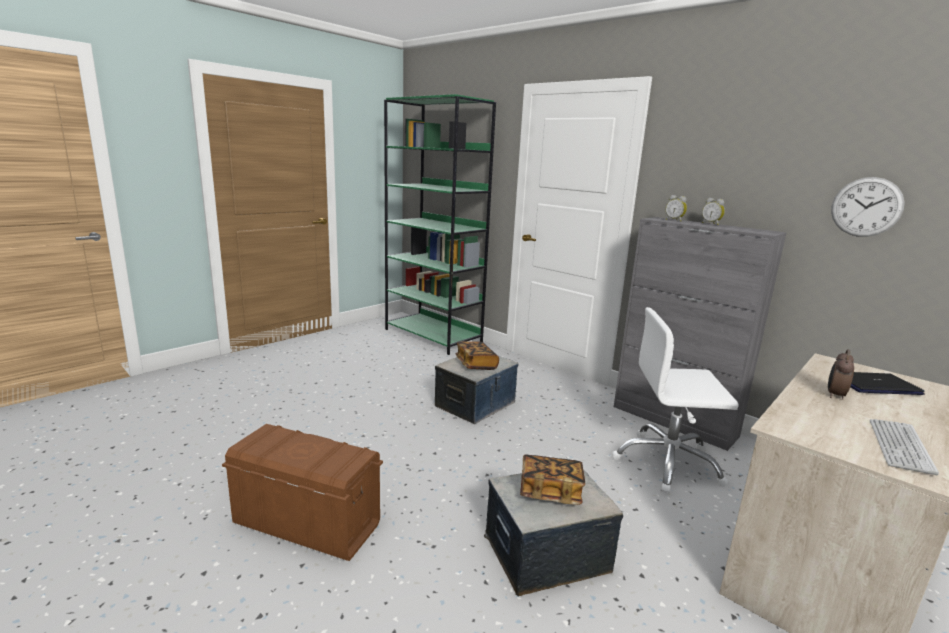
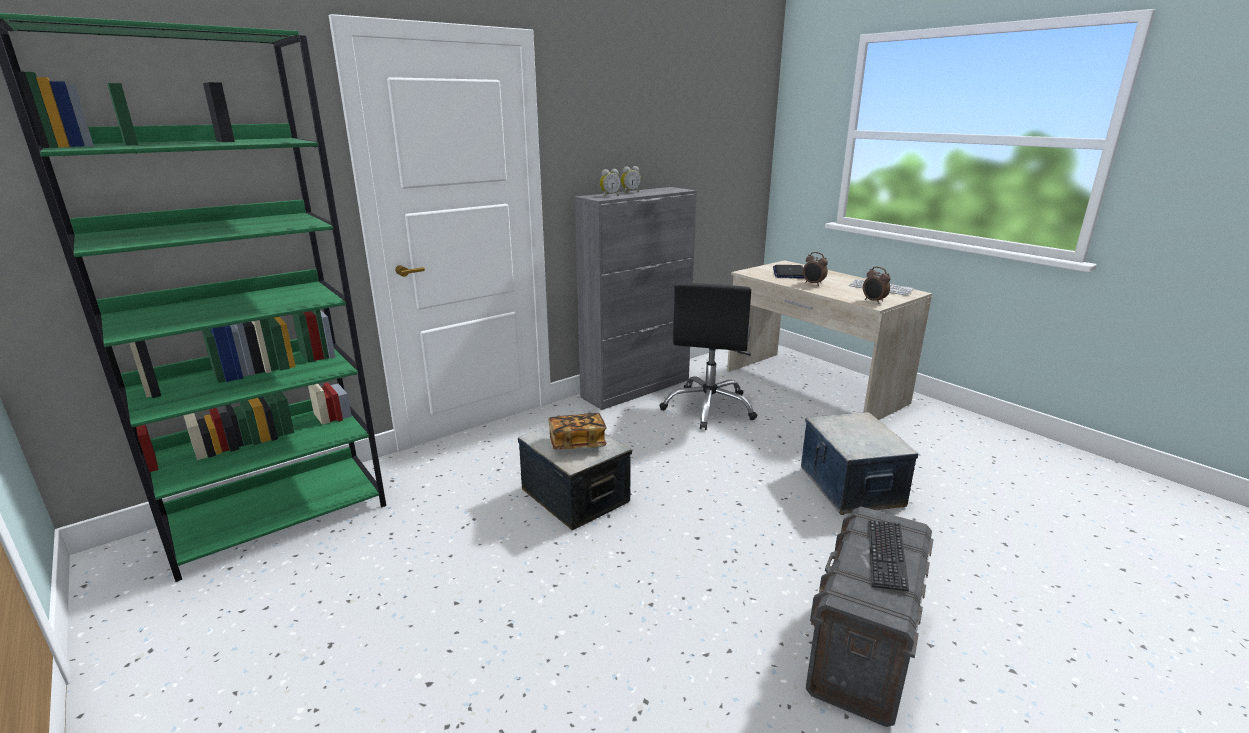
camera: 80 degrees left, 5 degrees up
(307, 453) = (886, 555): none -> keyboard
(307, 524) = (863, 648): brown storage box -> grey storage box
(550, 492) = (856, 434): book -> none
(667, 463) = (709, 408): white office chair -> black office chair
(798, 429) = (873, 301): none -> alarm clock
(866, 207) = (702, 156): wall clock -> none

